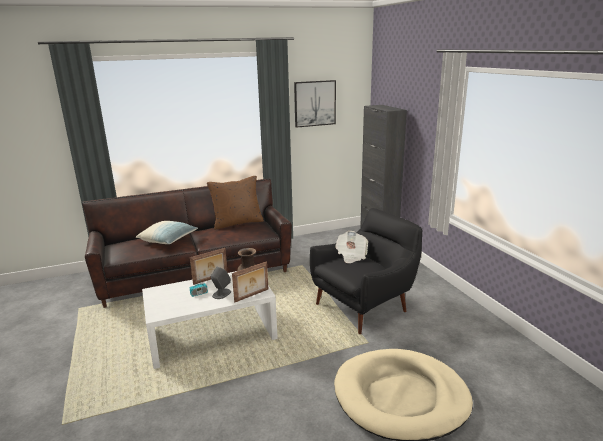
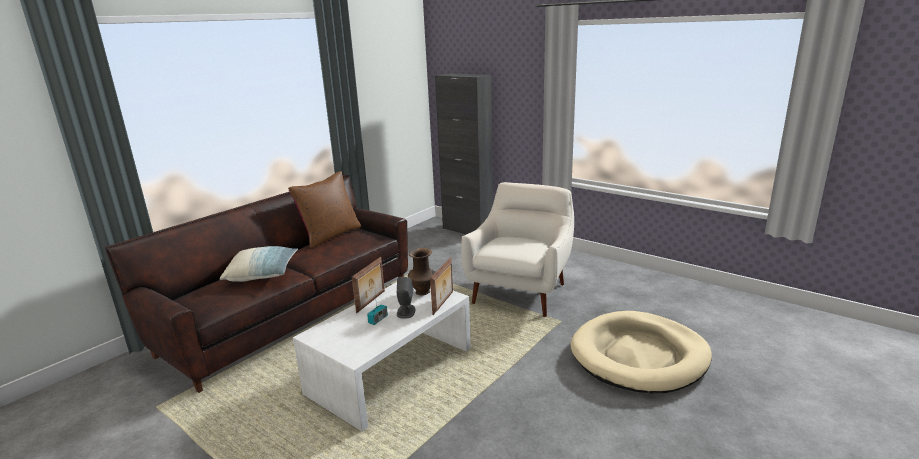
camera: 30 degrees left, 0 degrees up
(314, 103) = (376, 77): picture -> none
(351, 255) = (501, 237): newspaper -> none
(364, 306) = (520, 291): black armchair -> white armchair

